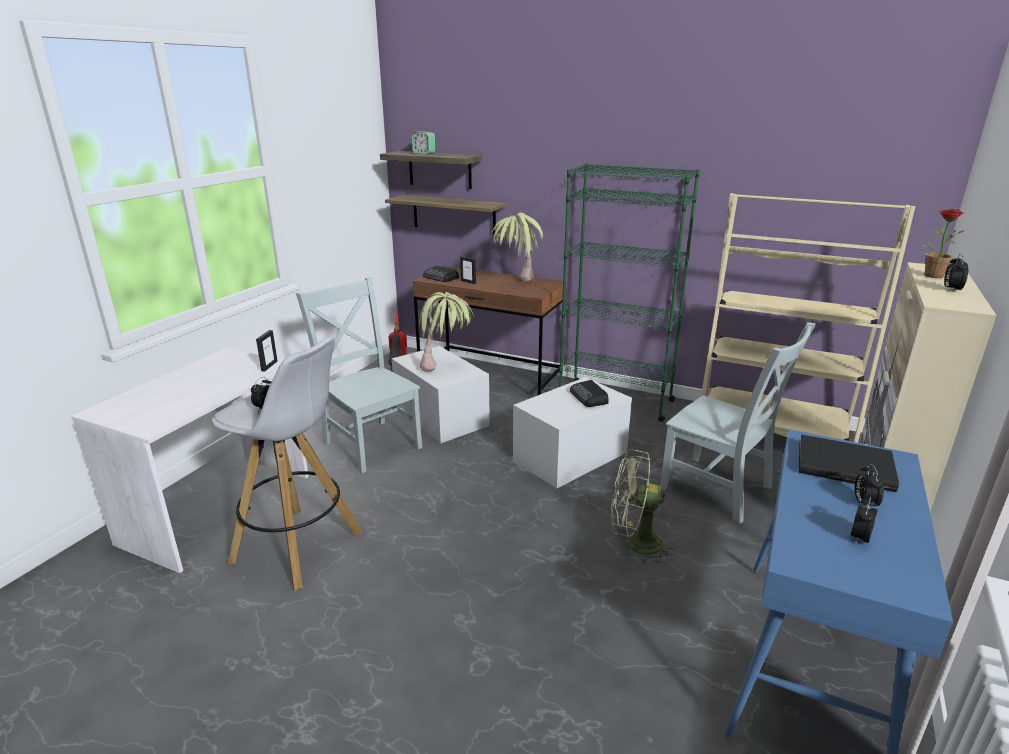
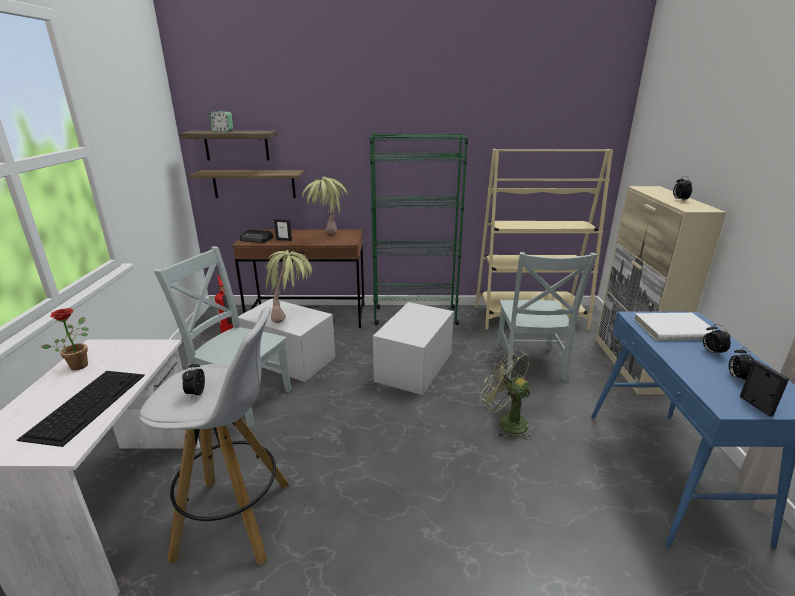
camera: 25 degrees left, 0 degrees up
(188, 398) = (87, 404): none -> keyboard
(269, 366) = (155, 348): picture frame -> picture frame (755, 406)
(589, 397) = (424, 317): radio -> none
(634, 543) = (506, 422): green fan -> green fan turned 60 degrees clockwise
(720, 490) = (529, 365): grey chair -> grey chair turned 75 degrees clockwise
(844, 465) = (673, 328): black book -> white book
(931, 275) = (653, 192): potted plant -> potted plant (80, 364)

